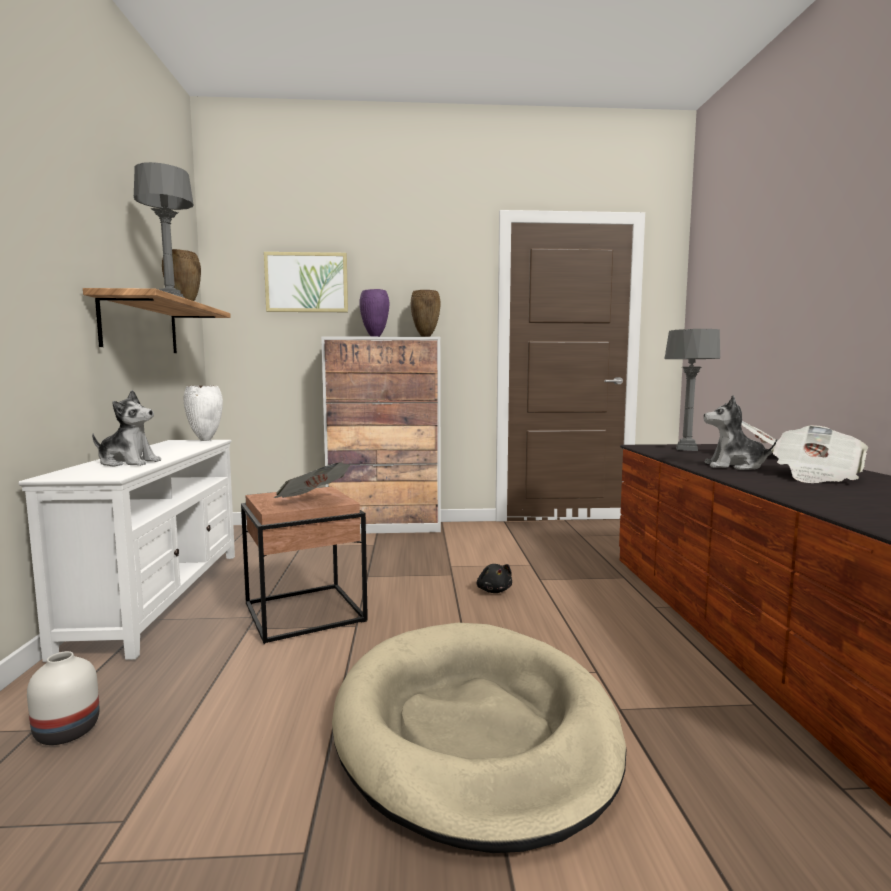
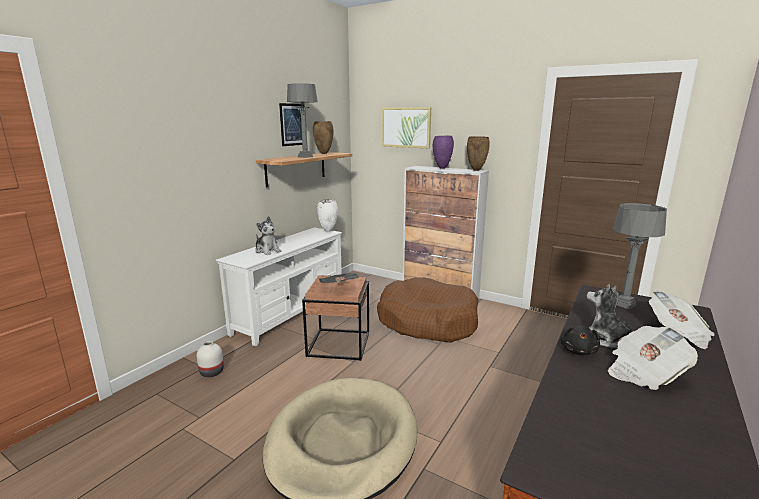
camera: 35 degrees right, 10 degrees up
(133, 245) = (293, 124): none -> picture
(405, 556) = (427, 321): none -> brown dog bed
(494, 590) = (450, 364): black plush toy -> black plush toy (578, 351)

